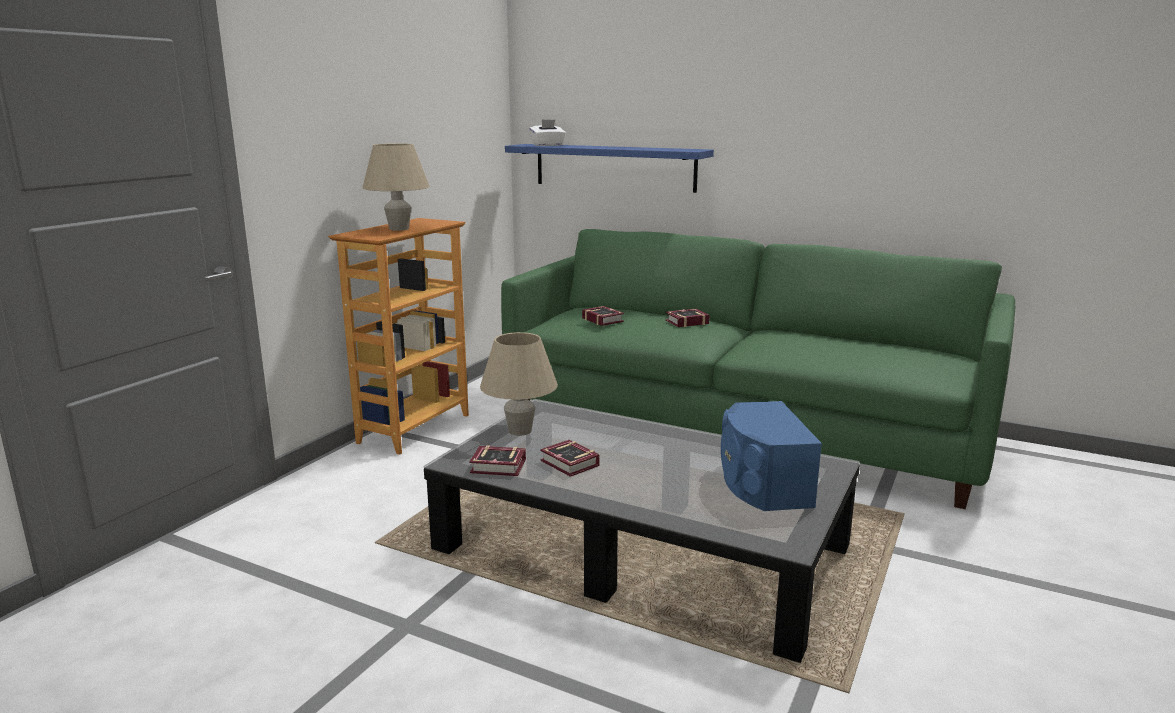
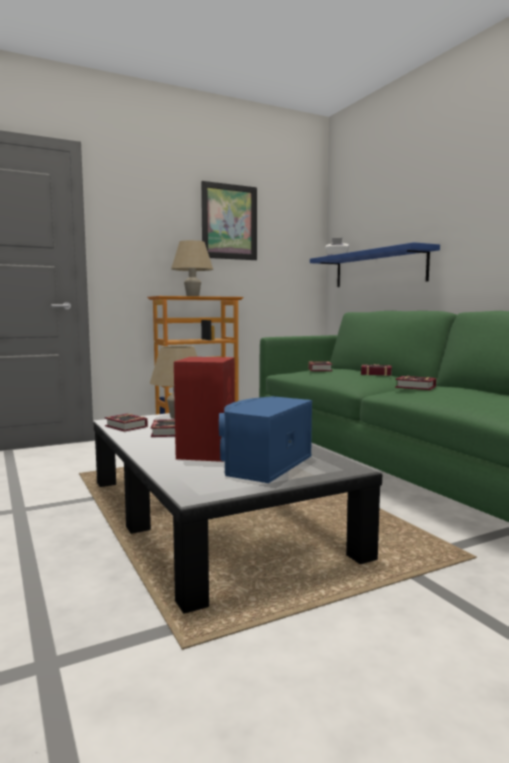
camera: 35 degrees right, 10 degrees down
(411, 99) = (229, 222): none -> picture
(679, 483) = (207, 452): none -> red speaker
(773, 344) = (417, 387): none -> book

